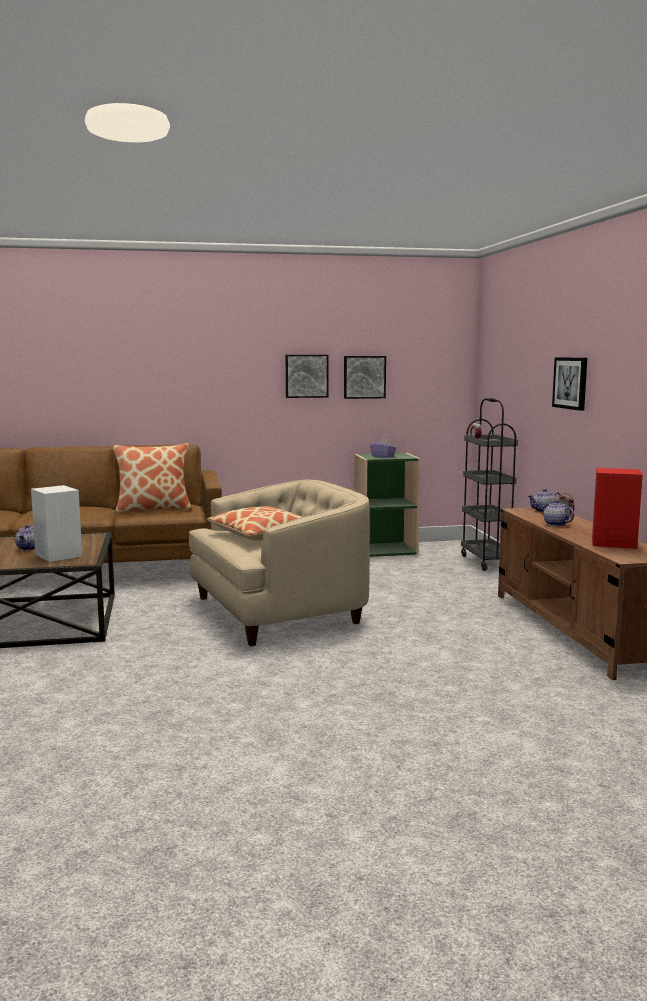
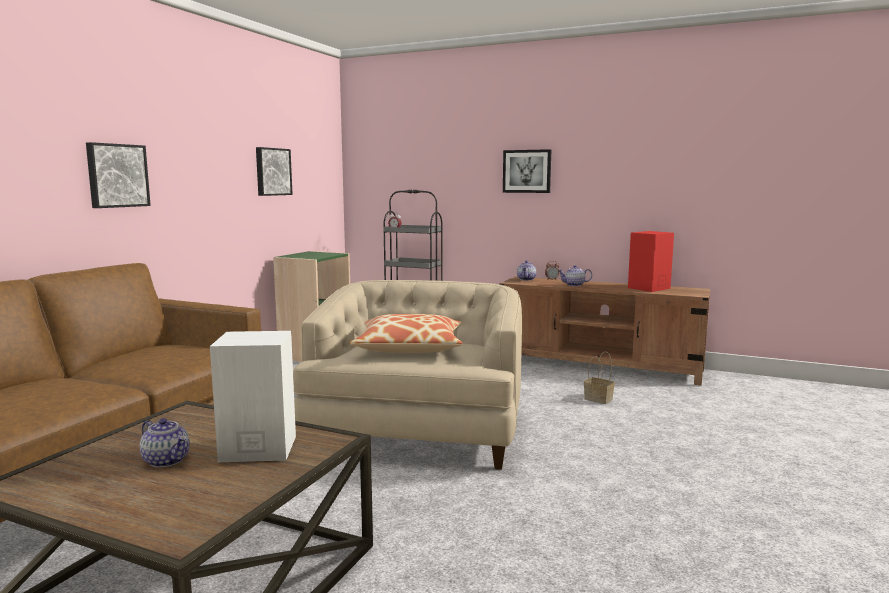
camera: 55 degrees left, 0 degrees up
(153, 509) = (157, 359): pillow -> none
(306, 376) = (226, 169): picture -> picture (117, 175)
(383, 456) = (314, 255): purple tissue box -> none
(466, 647) = (599, 399): none -> basket

